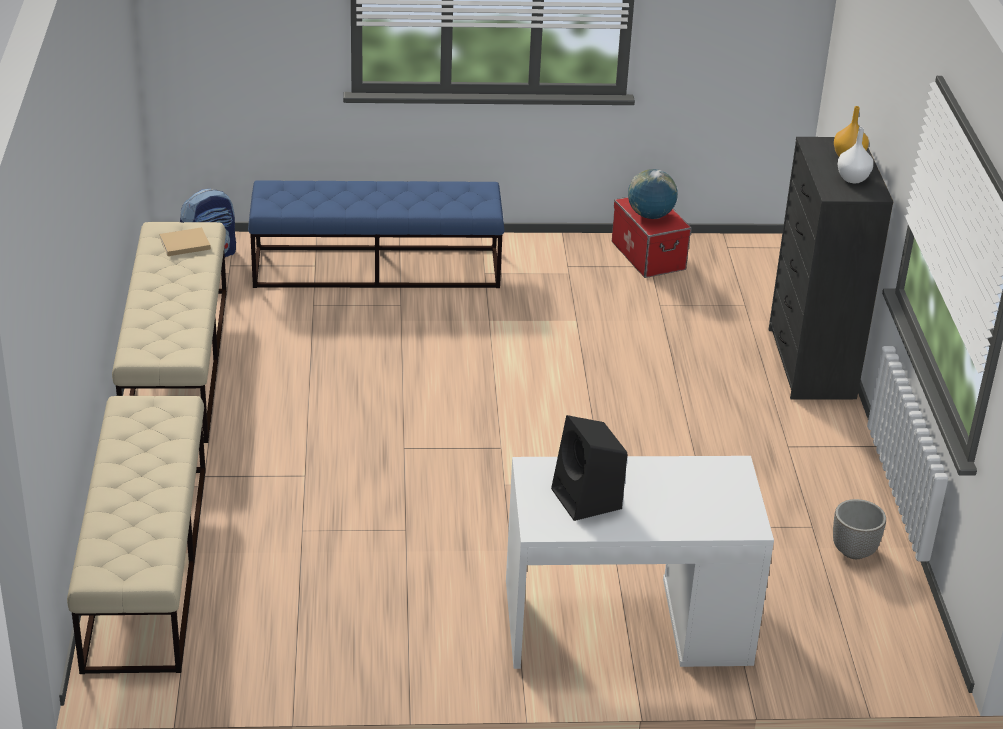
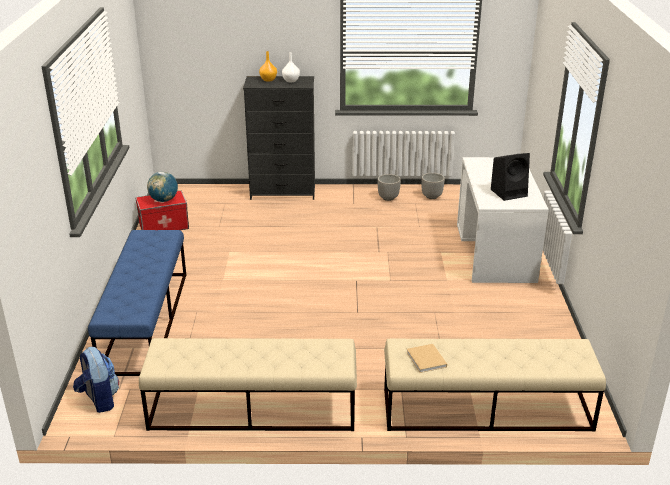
camera: 85 degrees left, 5 degrees down
(183, 244) = (184, 353): beige book -> beige book (426, 360)
(827, 491) = (388, 198): none -> planter

